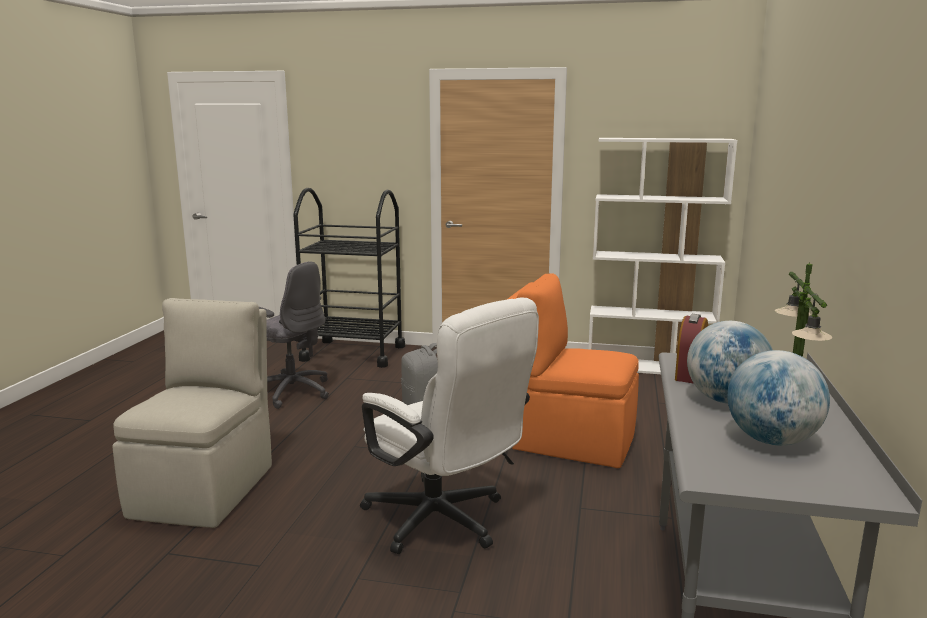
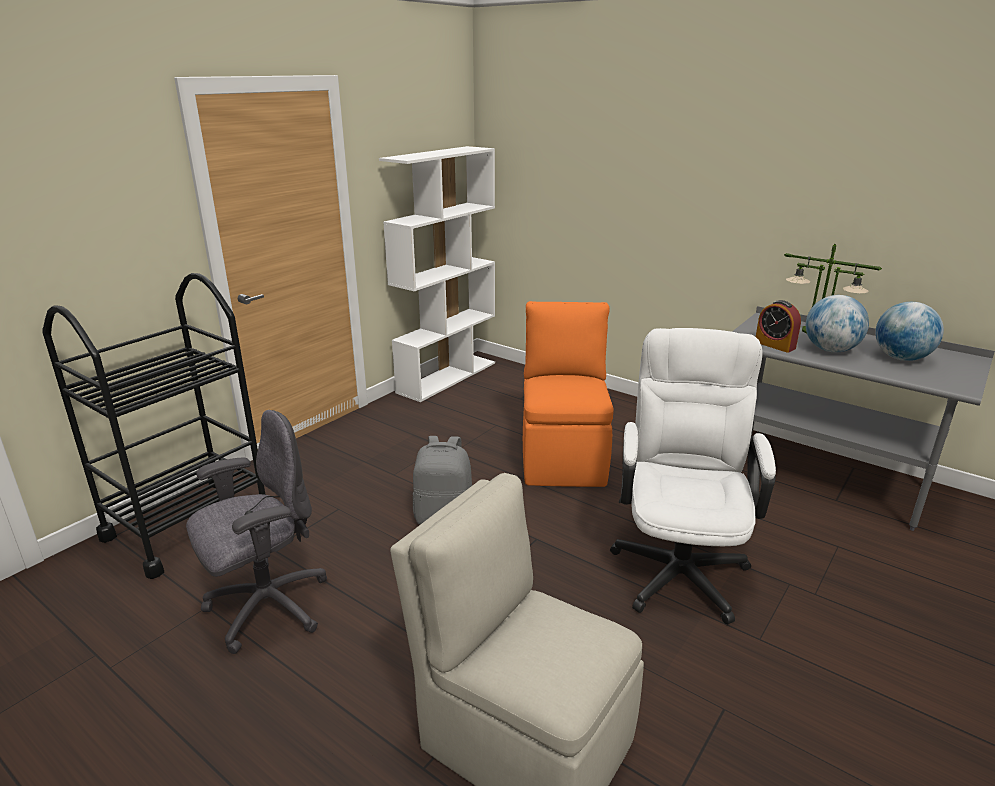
camera: 65 degrees left, 10 degrees up
(444, 523) = (679, 564): white office chair -> white office chair turned 60 degrees counterclockwise
(570, 441) = (563, 457): orange chair -> orange chair turned 135 degrees clockwise

